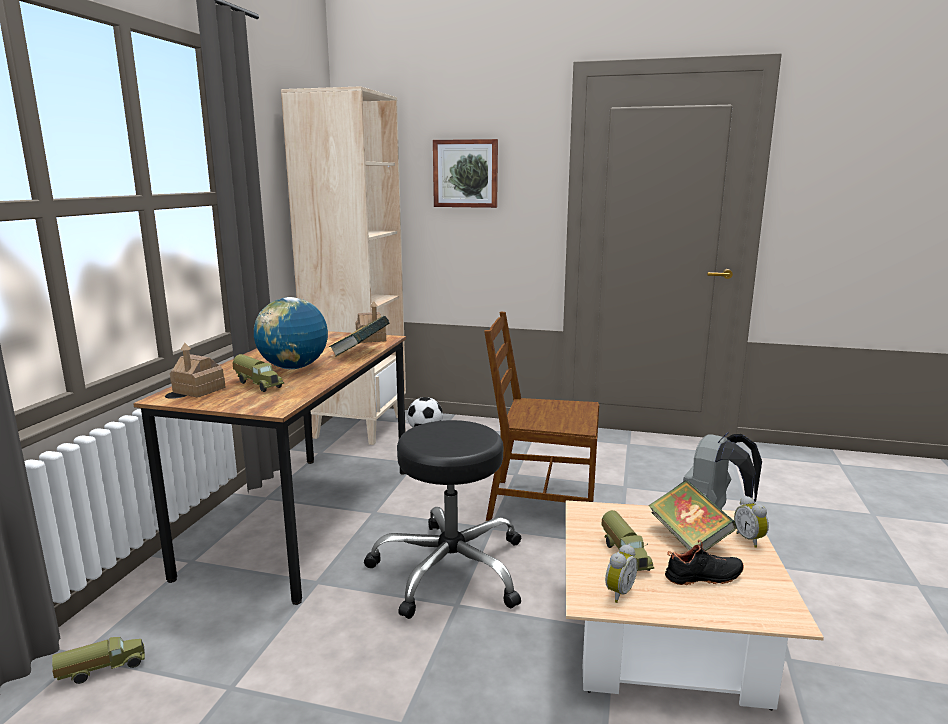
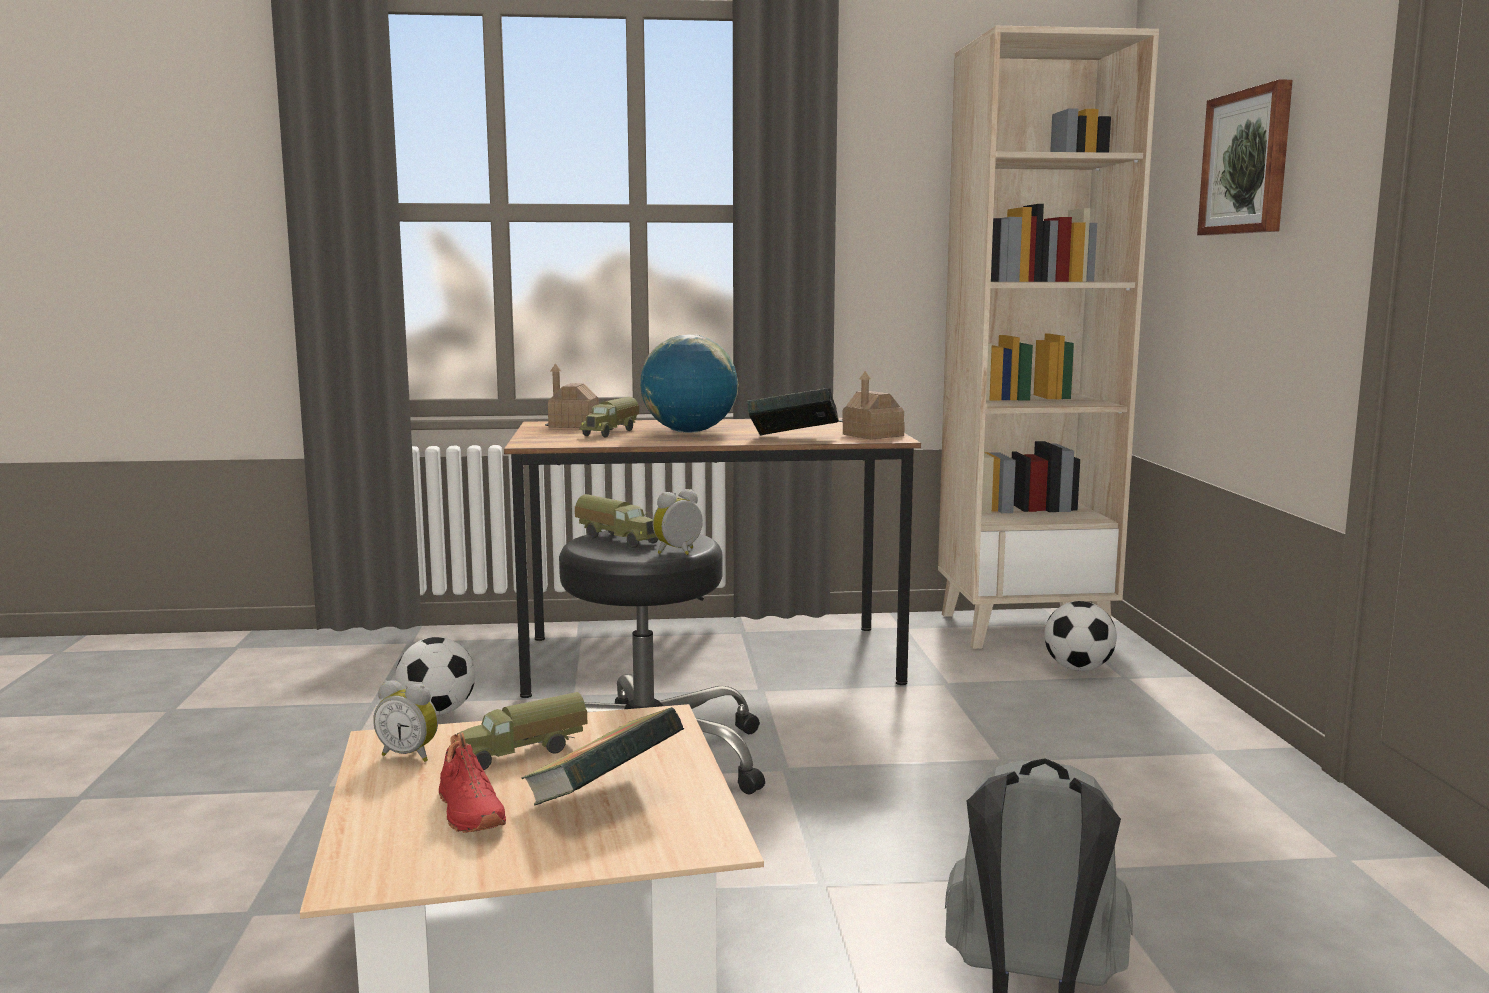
camera: 70 degrees right, 5 degrees down
(102, 669) = (392, 653): toy truck -> toy truck (618, 539)
(290, 650) = (437, 712): none -> football
(541, 504) = (909, 796): brown chair -> none
(704, 578) = (468, 812): black shoe -> red shoe
(750, 539) = (628, 854): alarm clock -> alarm clock (679, 552)

